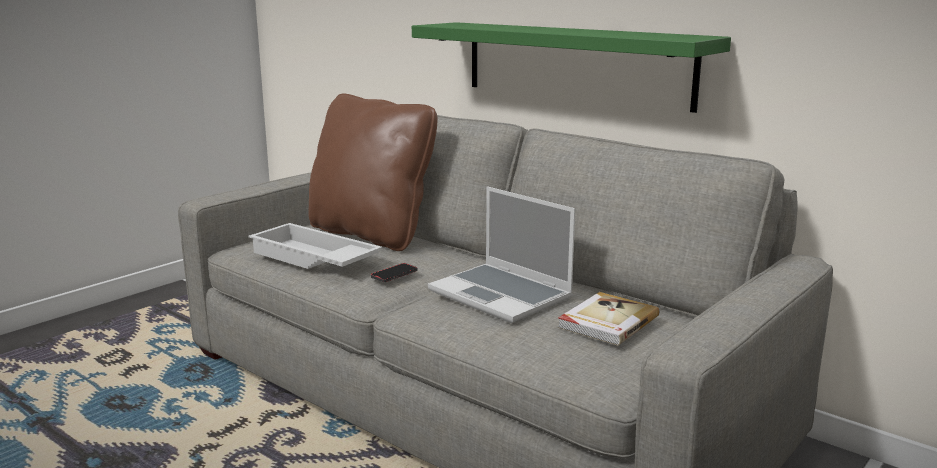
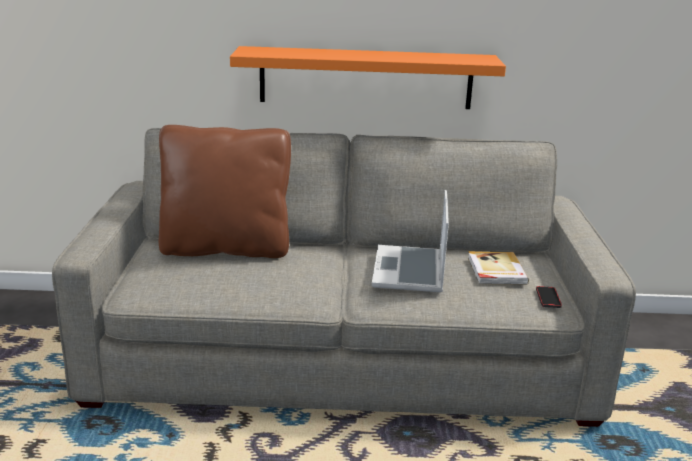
camera: 40 degrees left, 5 degrees up
(312, 258) = (226, 284): white tray -> none
(394, 275) = (311, 278): phone -> phone (548, 298)
(502, 295) = (410, 271): laptop -> laptop turned 90 degrees clockwise
(575, 63) = (366, 78): green shelf -> orange shelf

